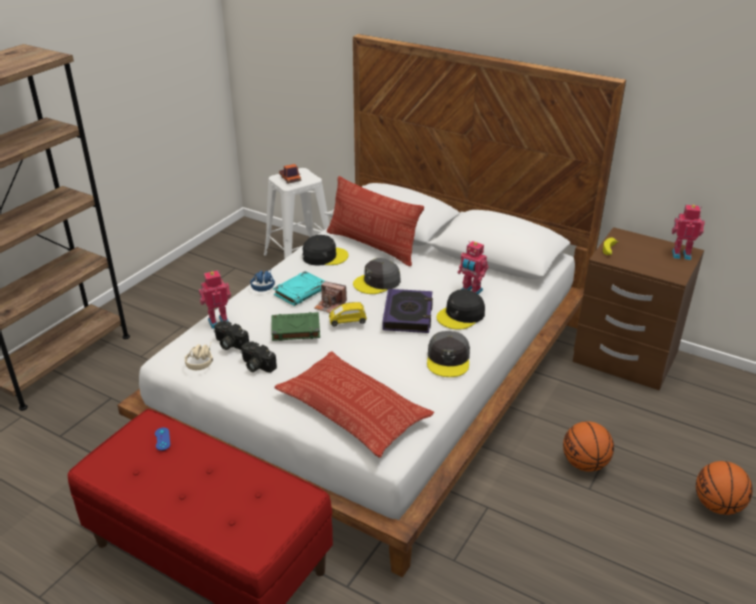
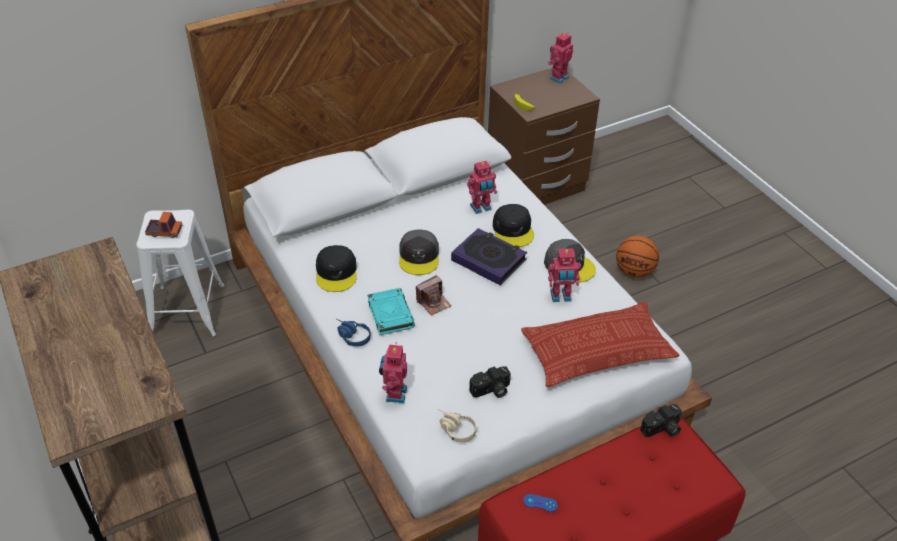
camera: 60 degrees left, 10 degrees up
(229, 344) = (445, 397): camera -> camera (662, 429)
(295, 330) = (457, 341): green book -> none
(324, 256) = (336, 273): black cap -> black cap turned 150 degrees clockwise
(347, 321) = (470, 301): yellow toy car -> none
(372, 245) = (347, 232): pillow -> none
(402, 367) = (561, 297): none -> toy robot
(717, 505) = (711, 232): basketball -> none

